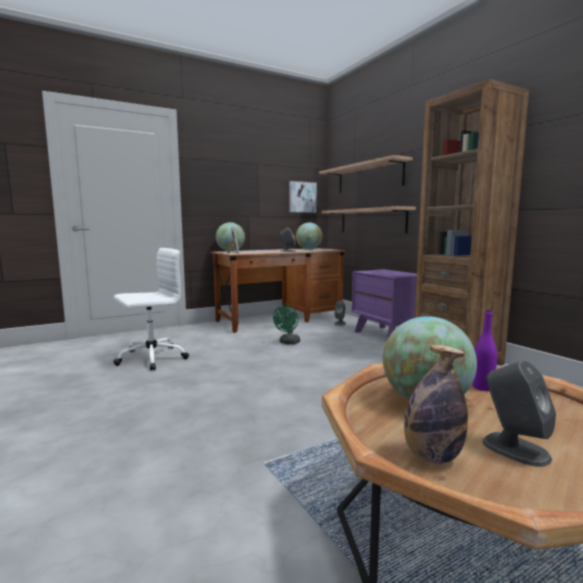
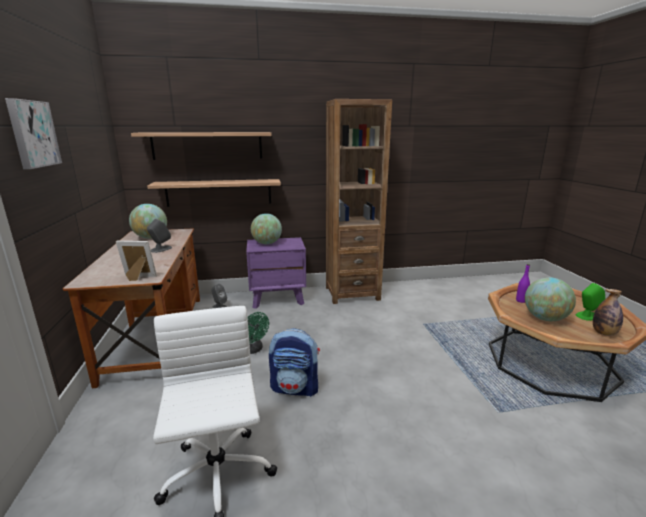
camera: 70 degrees left, 10 degrees up
(230, 251) = (97, 276): globe -> globe (267, 243)
(246, 362) = (295, 388): none -> backpack
(302, 197) = (107, 168): picture -> picture (32, 134)
(514, 449) = (587, 316): grey speaker -> green speaker

